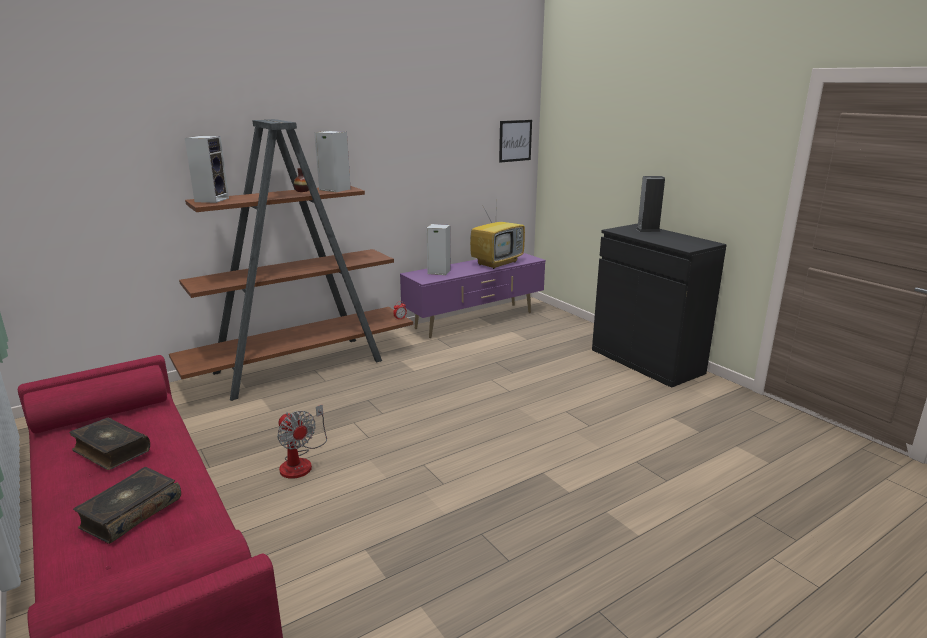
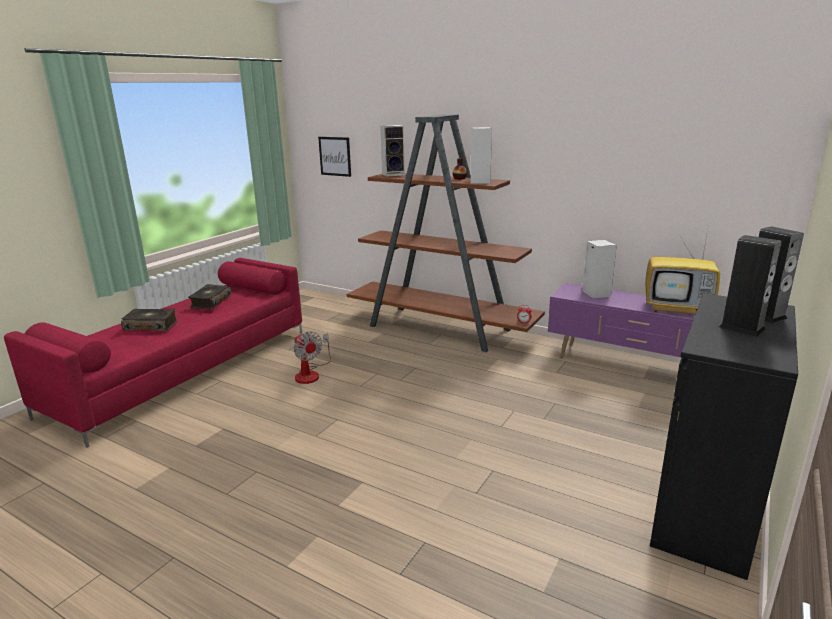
camera: 65 degrees right, 0 degrees up
(301, 462) = (311, 373): fan -> fan turned 60 degrees counterclockwise
(515, 140) = (767, 157): picture -> picture (335, 156)
(664, 237) = (742, 328): none -> speaker

